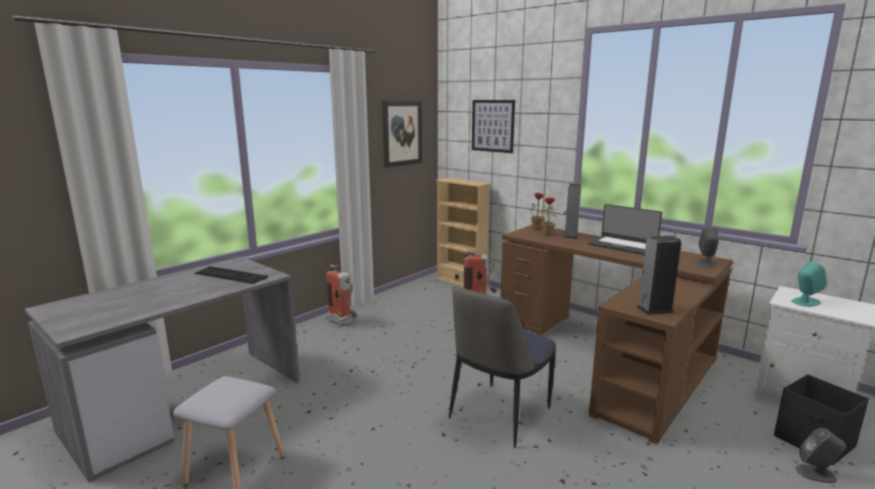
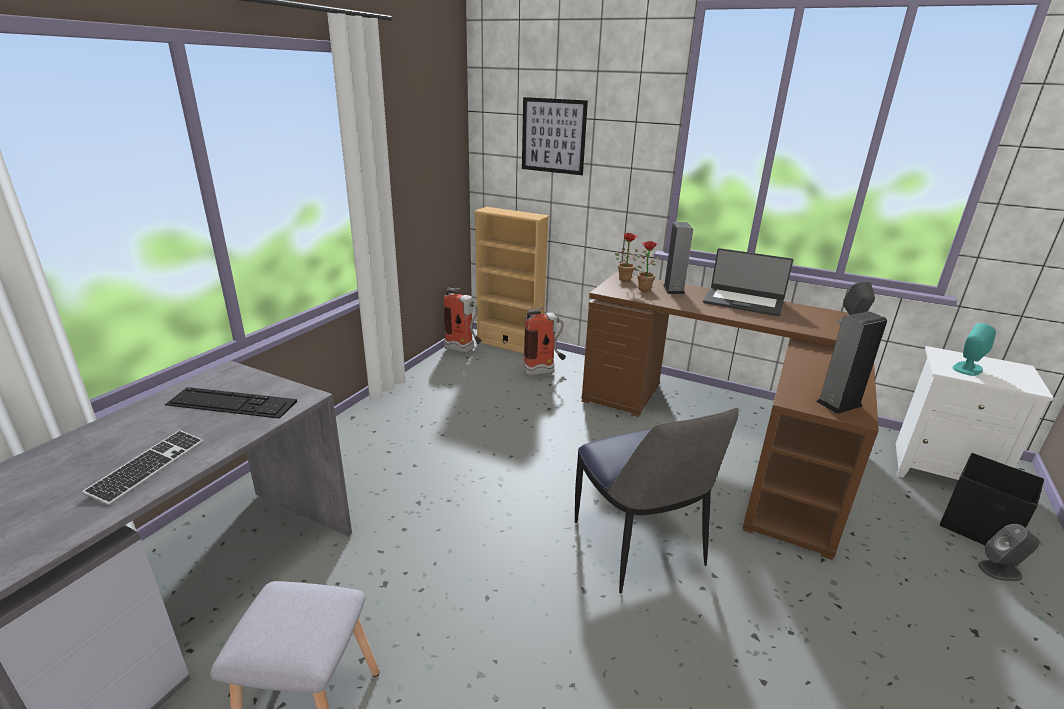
camera: 15 degrees left, 10 degrees up
(171, 298) = (148, 467): none -> keyboard
(344, 323) = (379, 425): fire extinguisher -> fire extinguisher (464, 350)
(402, 133) = (427, 146): picture -> none
(498, 415) = (639, 546): chair -> chair turned 45 degrees counterclockwise

